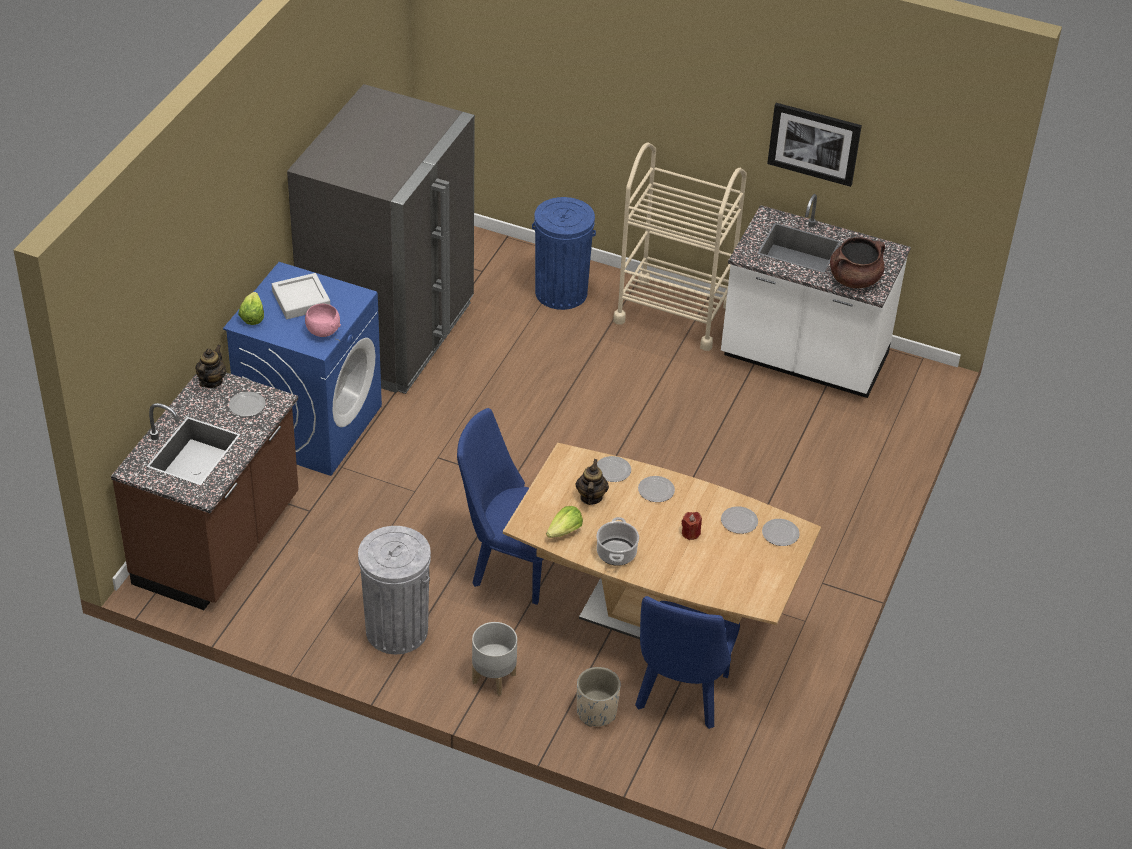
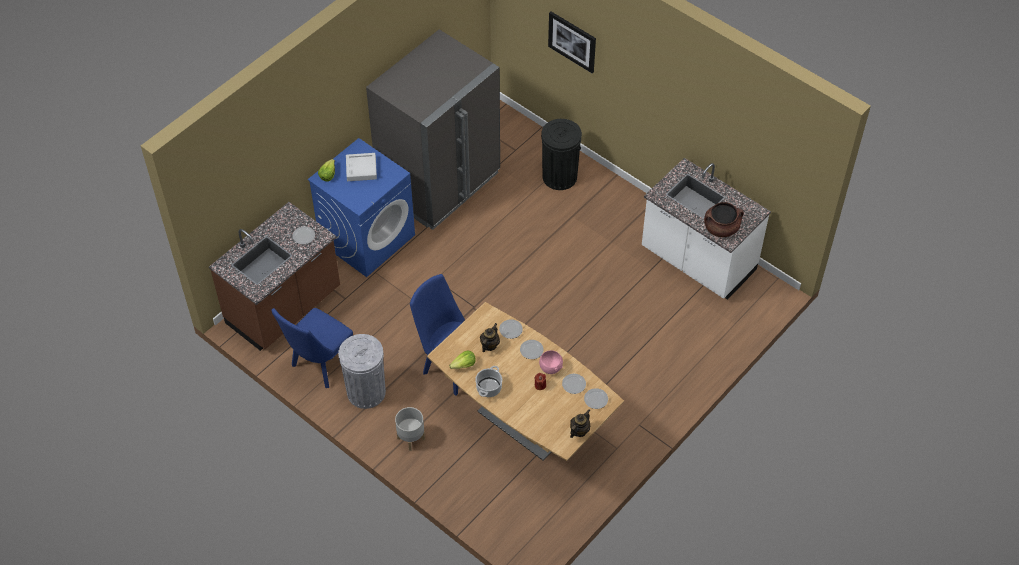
camera: 20 degrees right, 10 degrees up
(211, 381) = (289, 214): teapot -> teapot (579, 431)
(322, 331) = (365, 194): pink bowl -> pink bowl (550, 367)
(561, 292) = (559, 176): blue trash can -> black trash can
(596, 712) = (463, 477): beige planter -> none
(674, 313) = (626, 208): beige cart -> none
(681, 698) = (517, 481): blue chair -> blue chair (319, 366)
(814, 143) = (717, 131): picture -> picture (572, 41)

